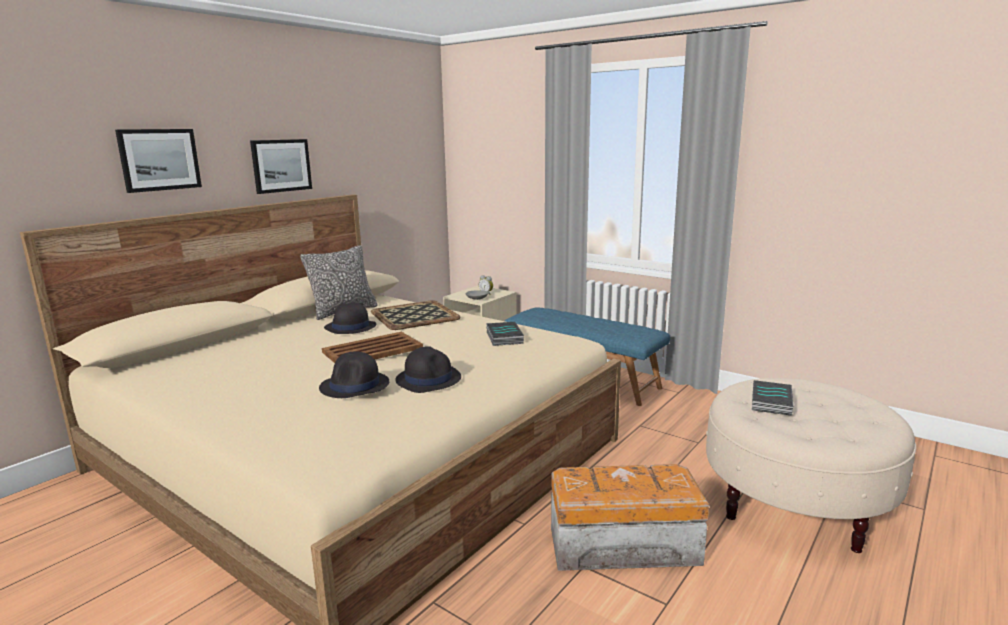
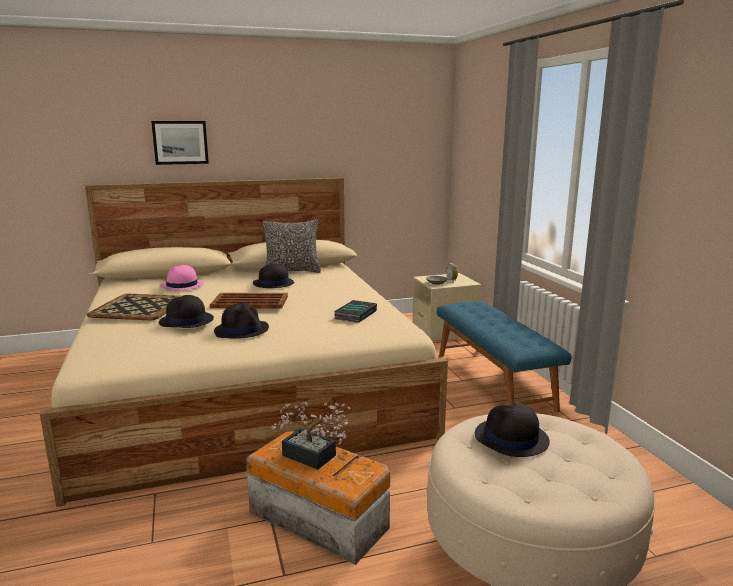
camera: 35 degrees right, 0 degrees up
(238, 353) = (181, 286): none -> pink hat
(281, 165) = (277, 150): picture -> none
(414, 315) = (328, 284): tray -> tray (138, 307)
(618, 482) = (313, 457): none -> potted plant
(772, 402) = (511, 439): book -> black hat

